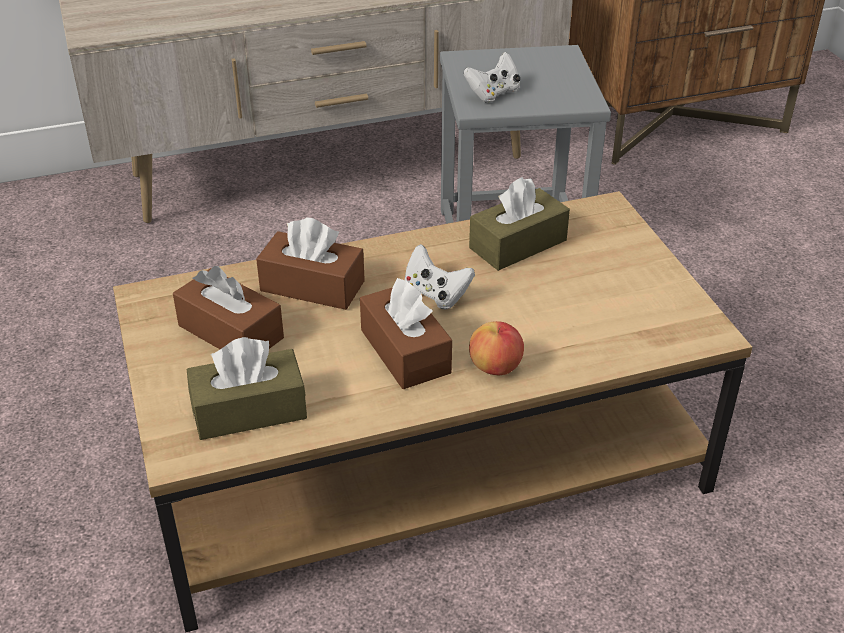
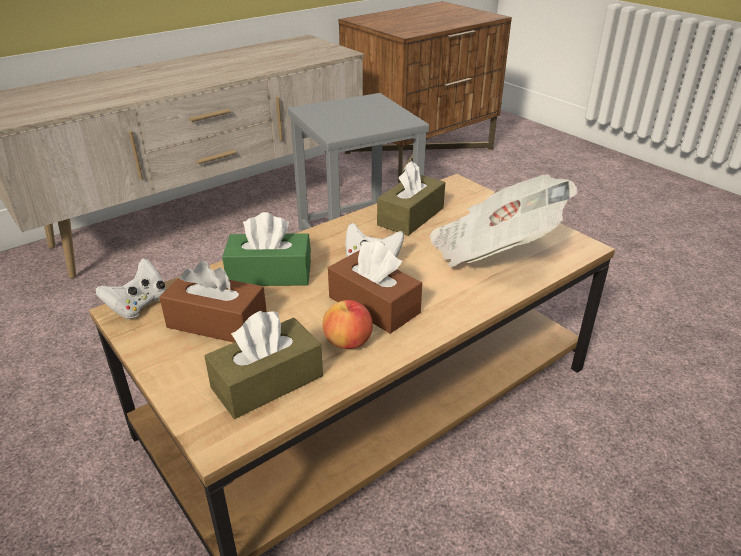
camera: 20 degrees left, 5 degrees down
(312, 286) = (270, 274): brown tissue box -> green tissue box
(493, 93) = (342, 125): white game controller -> white game controller (138, 305)
(495, 367) = (451, 301): apple -> apple (348, 342)
(590, 313) = (493, 250): none -> newspaper

